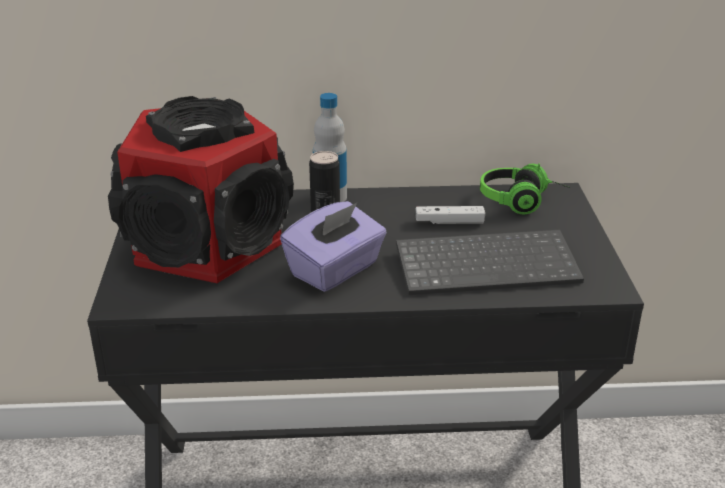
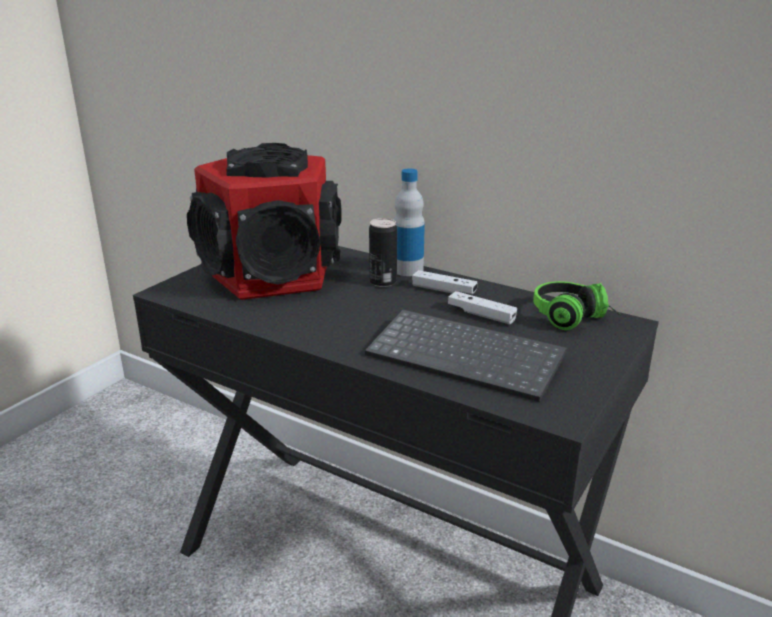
camera: 35 degrees right, 5 degrees down
(335, 270) = (335, 318): purple tissue box -> none
(389, 208) = (444, 290): none -> white game controller

